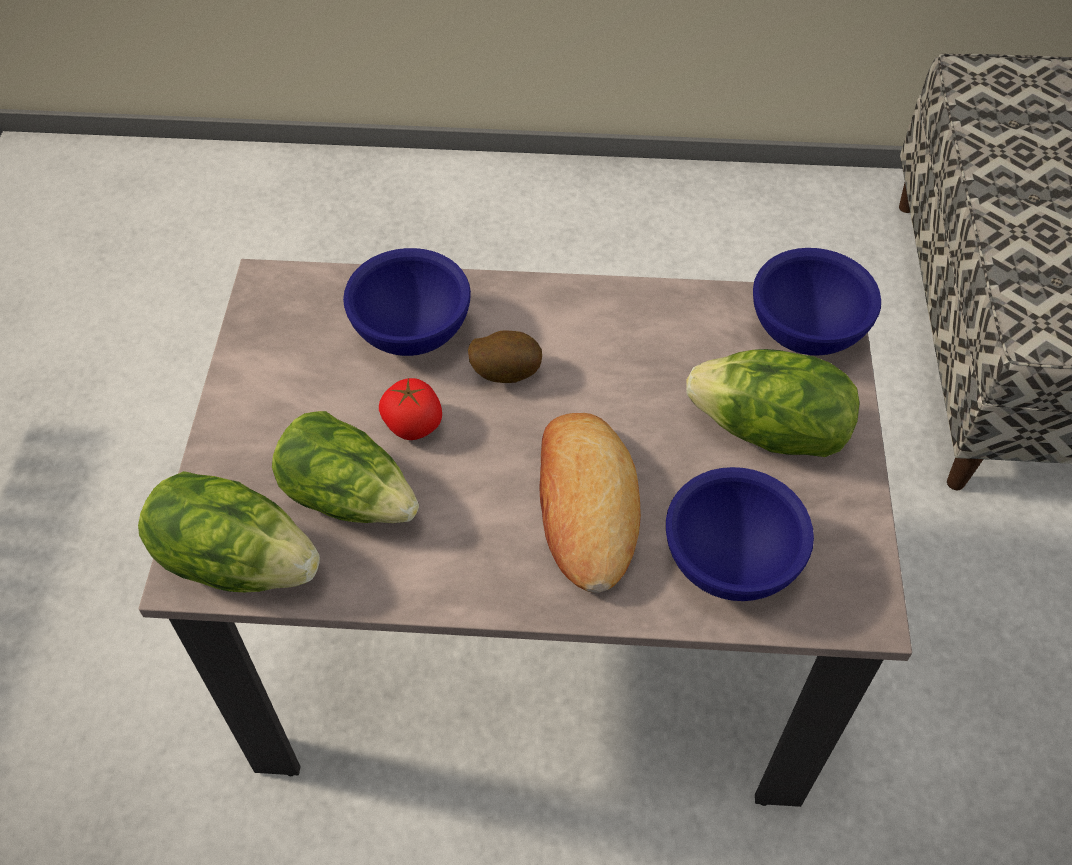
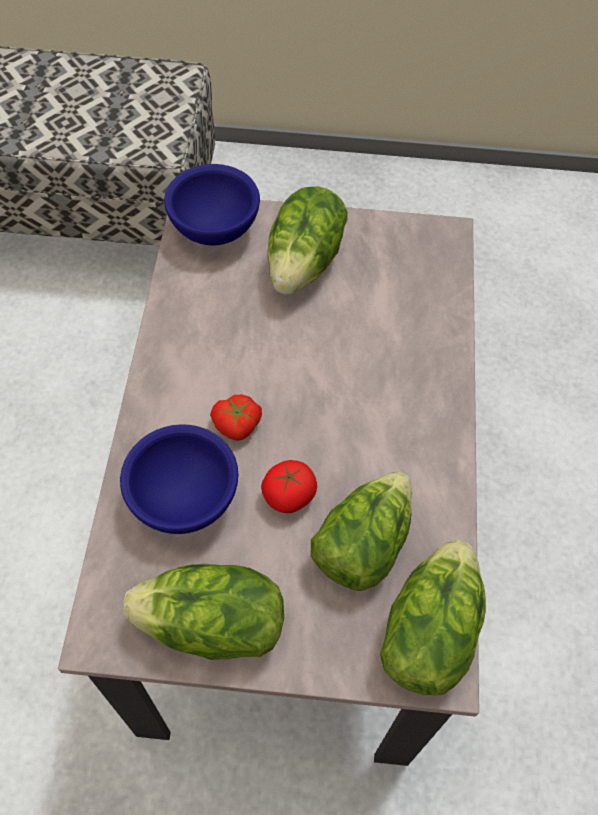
camera: 90 degrees left, 5 degrees up
(266, 366) = (212, 626): none -> lettuce
(505, 373) = (237, 426): potato -> tomato
(585, 506) = (370, 377): bread -> none
(731, 564) = (416, 297): blue bowl -> none

